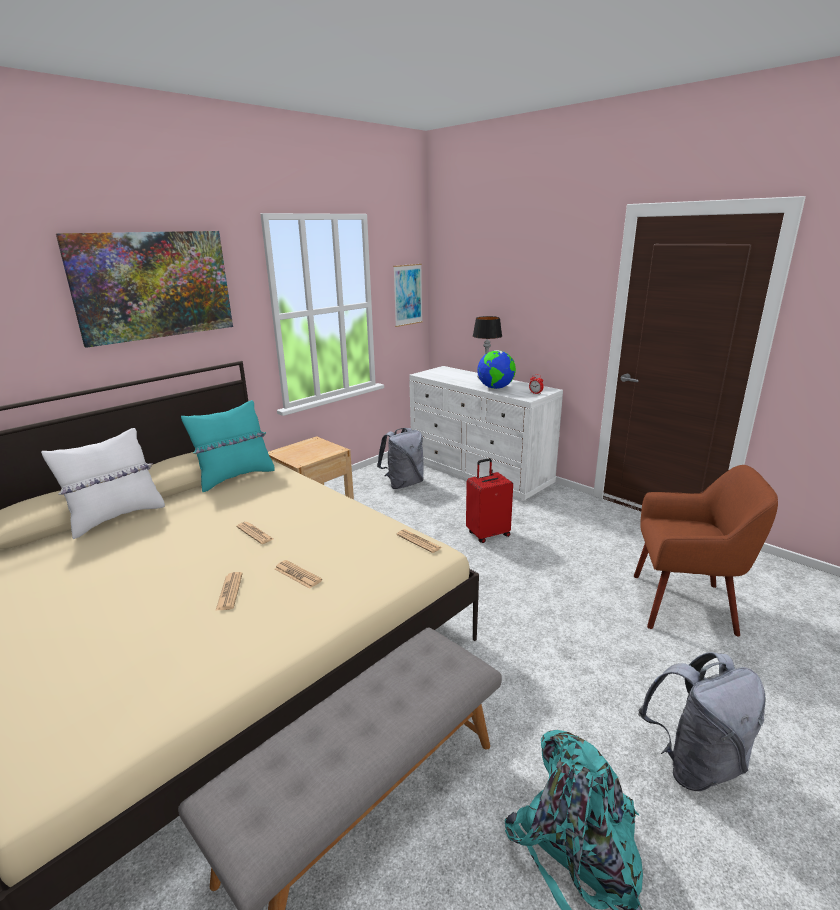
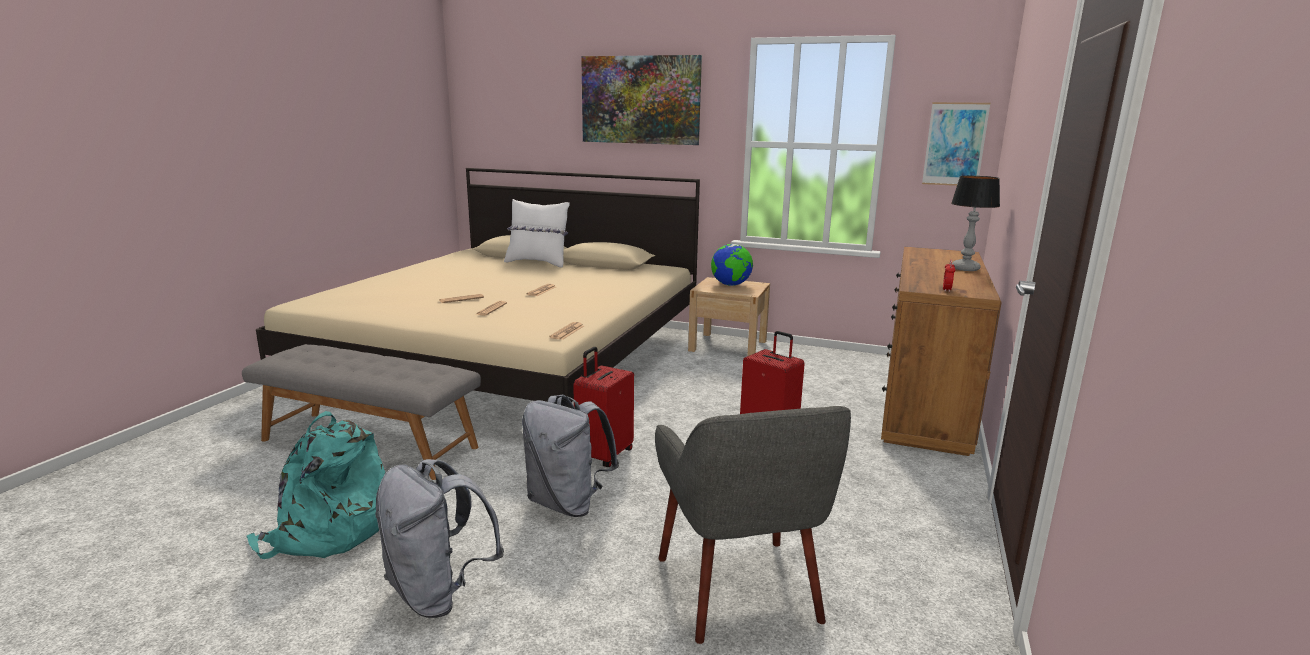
camera: 65 degrees right, 5 degrees down
(235, 477) = (627, 271): turquoise pillow -> none
(403, 484) = (825, 372): grey backpack -> grey backpack (567, 503)
(480, 473) = (924, 406): white dresser -> brown dresser
(487, 619) = (604, 455): none -> red suitcase
(495, 388) = (927, 275): globe -> globe (730, 285)
(684, 604) = (739, 589): brown armchair -> grey armchair

